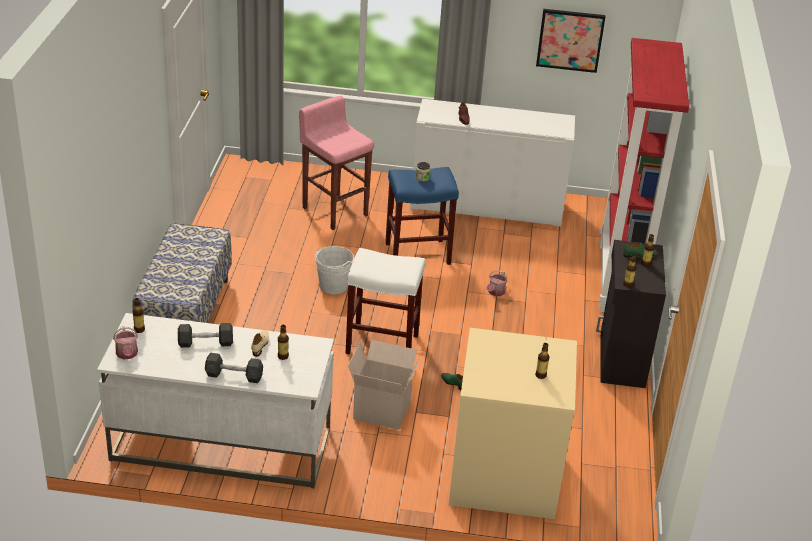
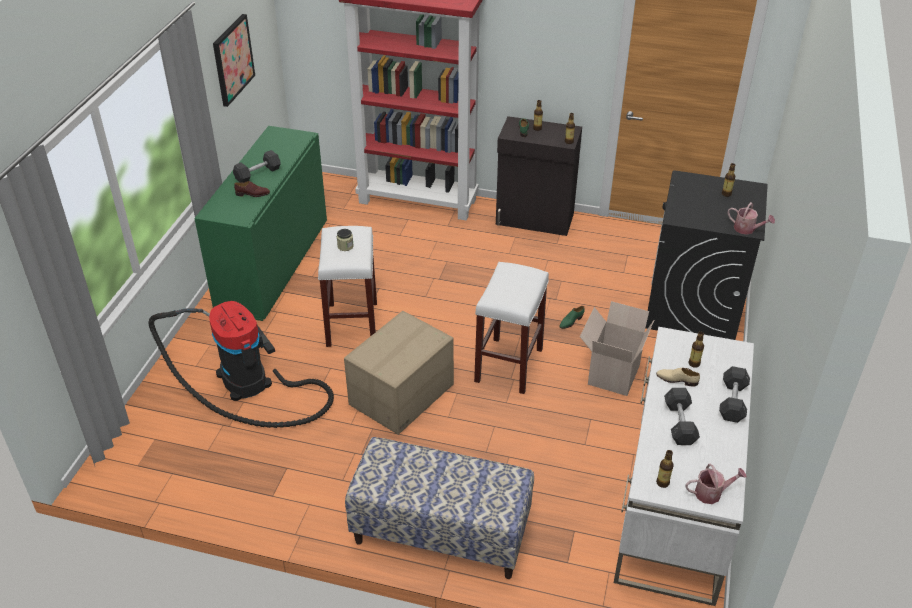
camera: 80 degrees left, 5 degrees up
(333, 286) = (402, 395): white bucket -> cardboard box
(335, 211) = (248, 383): pink stool -> vacuum cleaner
(418, 253) = (351, 323): blue stool -> white stool
(486, 206) = (273, 264): white cabinet -> green cabinet
(494, 118) = (258, 174): none -> grey dumbbell
(495, 292) = (430, 278): watering can -> watering can (747, 229)
(503, 476) = (693, 307): beige washing machine -> black washing machine

